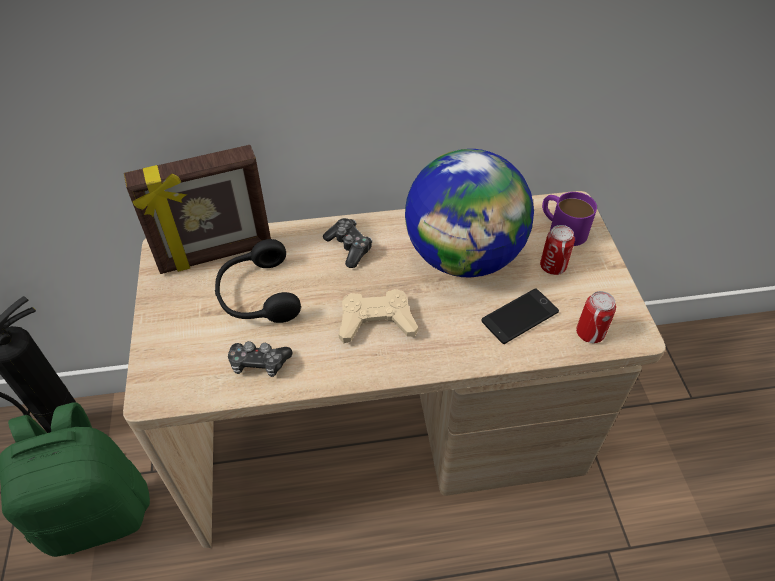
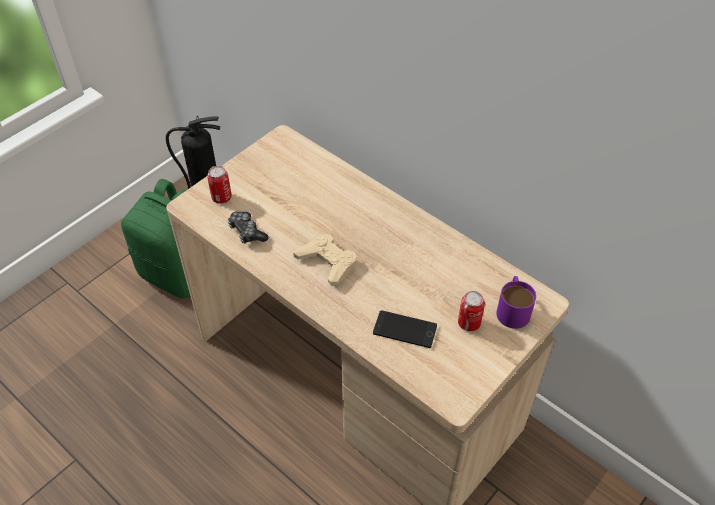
camera: 50 degrees right, 0 degrees up
(216, 255) = (301, 161): picture frame -> none
(257, 295) = (291, 198): black headphones -> none
(349, 247) = (371, 212): game controller -> none
(464, 257) = (425, 271): globe -> none
(590, 333) = (429, 375): can -> can (221, 197)

